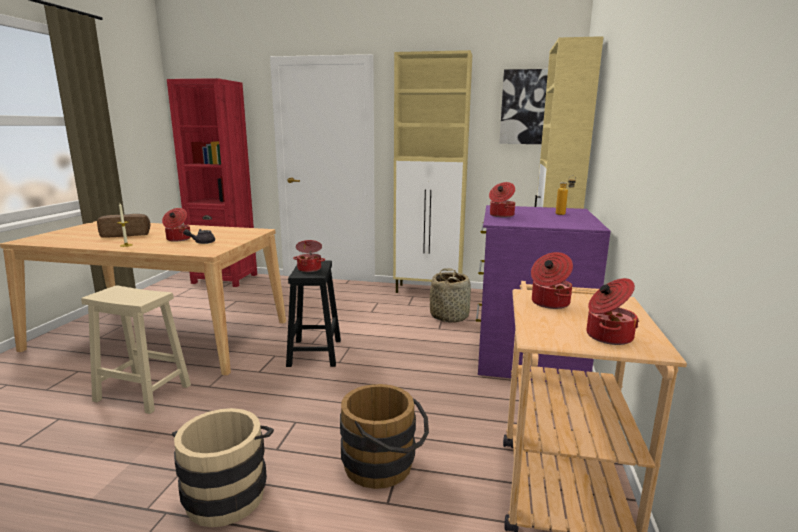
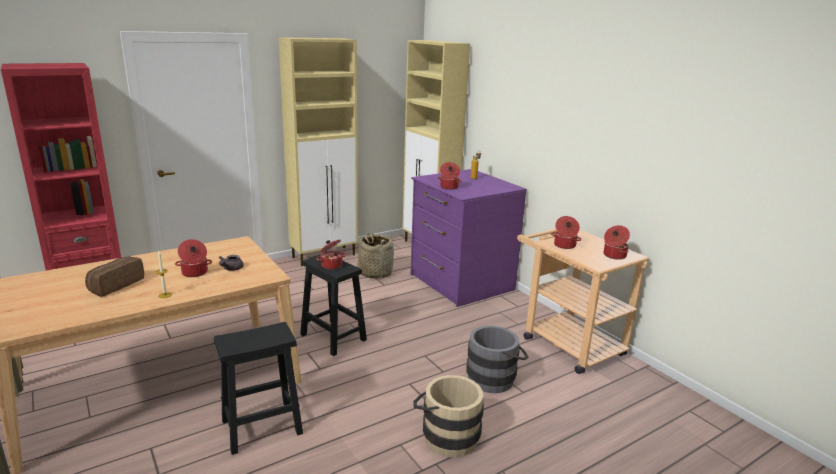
camera: 45 degrees left, 5 degrees up
(141, 393) = (260, 427): beige stool -> black stool
(385, 466) = (494, 378): brown bucket -> grey bucket
(525, 107) = (384, 83): picture -> none

